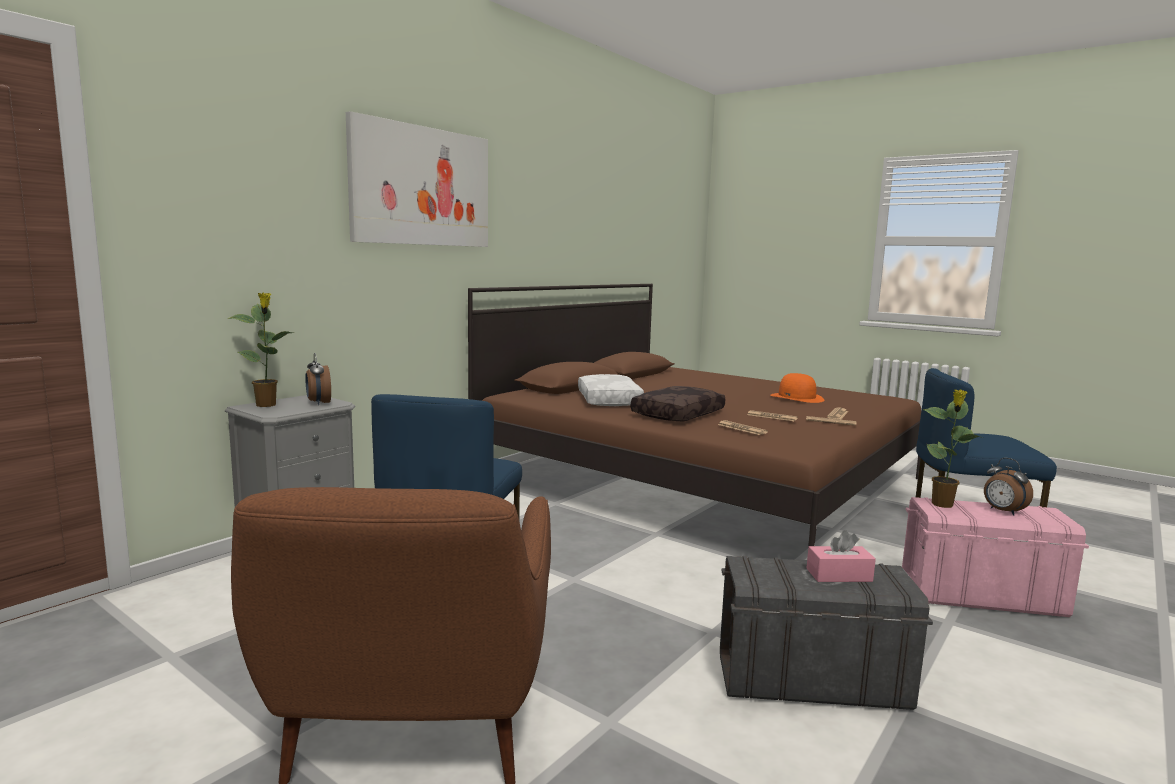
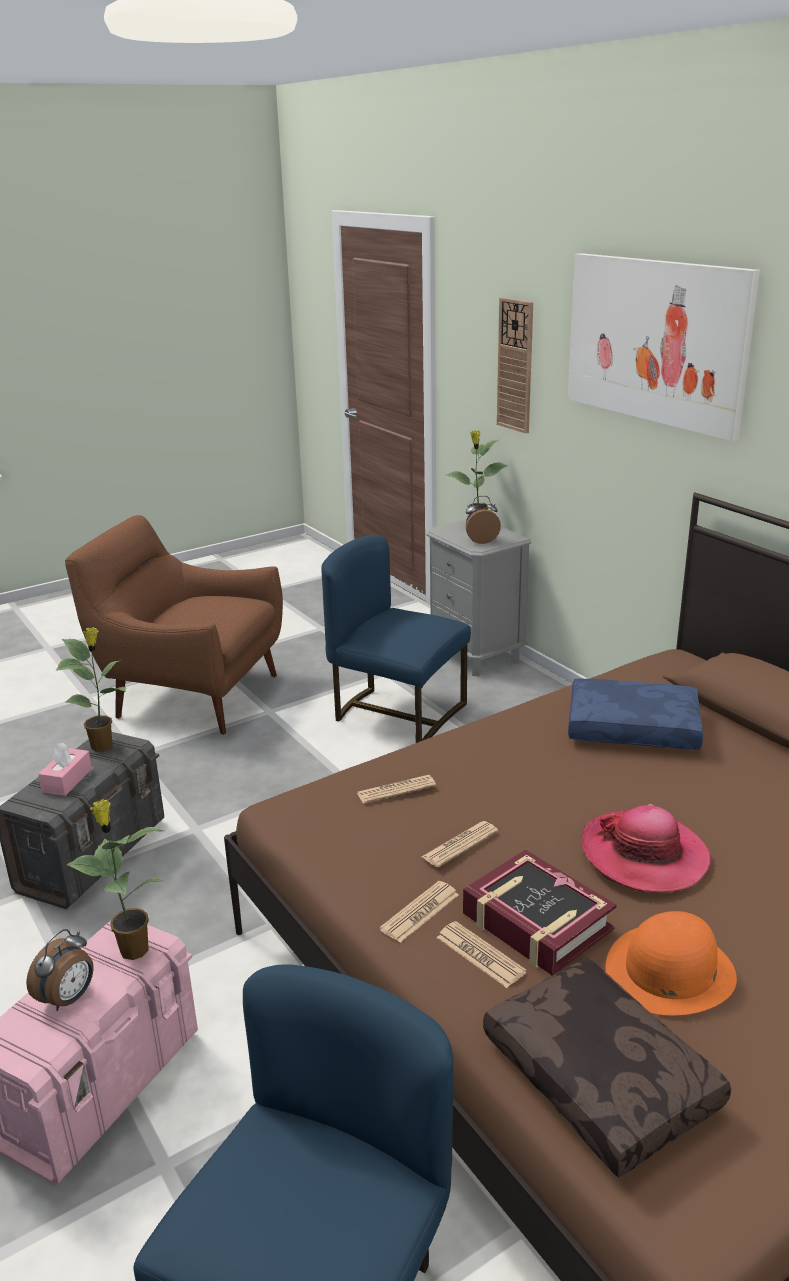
camera: 110 degrees right, 15 degrees up
(269, 219) = (515, 365): none -> wall clock
(607, 400) = (634, 727): white pillow -> blue pillow
(677, 414) = (518, 765): brown pillow -> brown pillow (603, 1077)
(728, 398) = (644, 855): none -> hat
(763, 574) = (103, 746): none -> potted plant
(802, 409) = (536, 922): none -> book
(1003, 511) = (68, 998): alarm clock -> alarm clock turned 135 degrees clockwise

